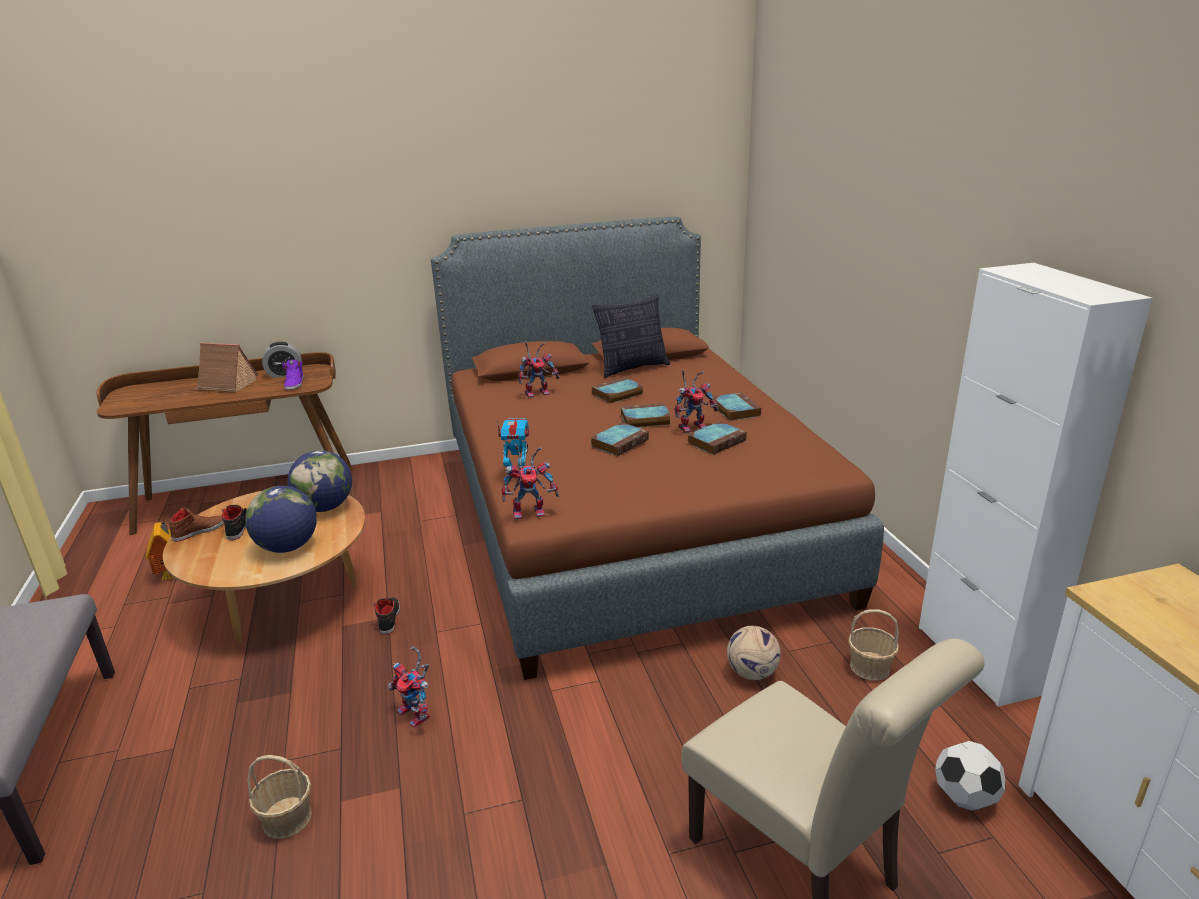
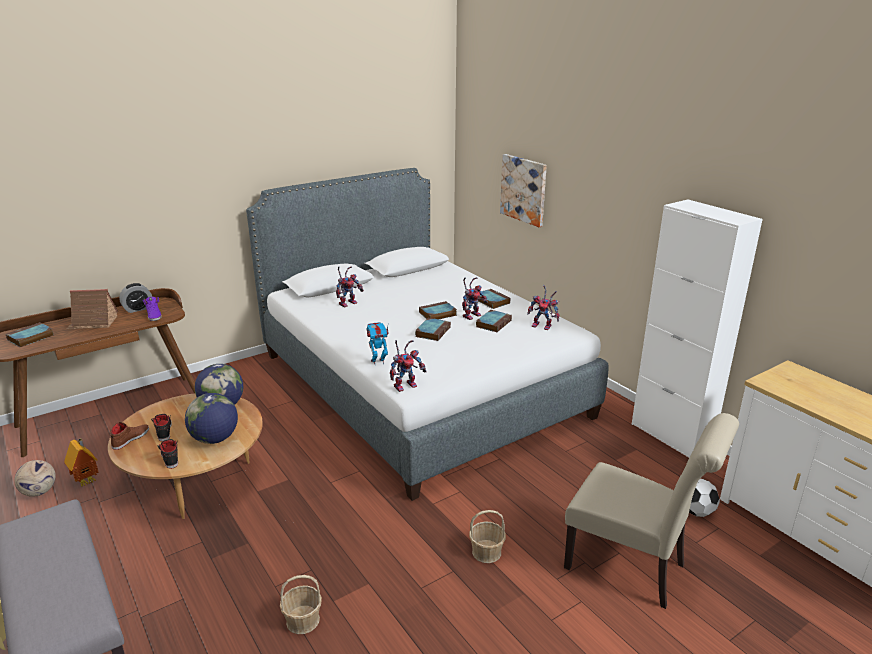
camera: 20 degrees left, 0 degrees up
(388, 618) = (289, 480): black shoe -> black shoe (170, 456)
(418, 715) = (352, 537): toy robot -> toy robot (543, 326)
(617, 394) = (405, 298): book -> book (30, 338)
(626, 517) = (418, 384): brown bed -> white bed
(632, 368) = (402, 278): pillow -> none
(751, 673) = (551, 468): football -> football (39, 492)
(819, 250) = (524, 189): none -> picture
(870, 667) = (615, 452): basket -> basket (487, 552)

